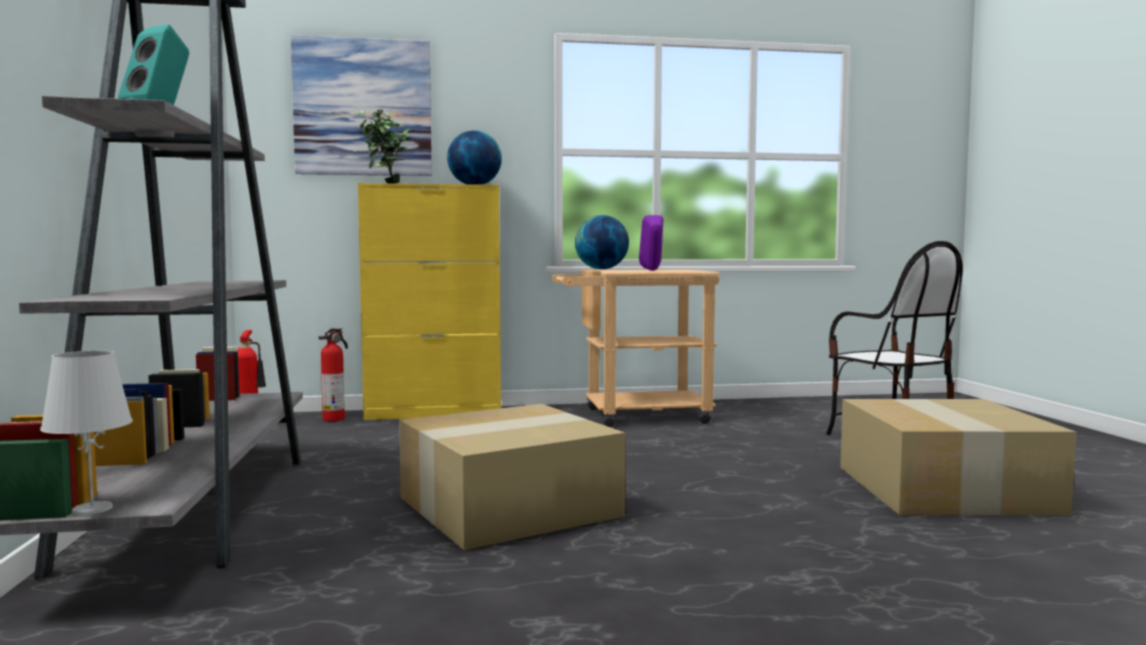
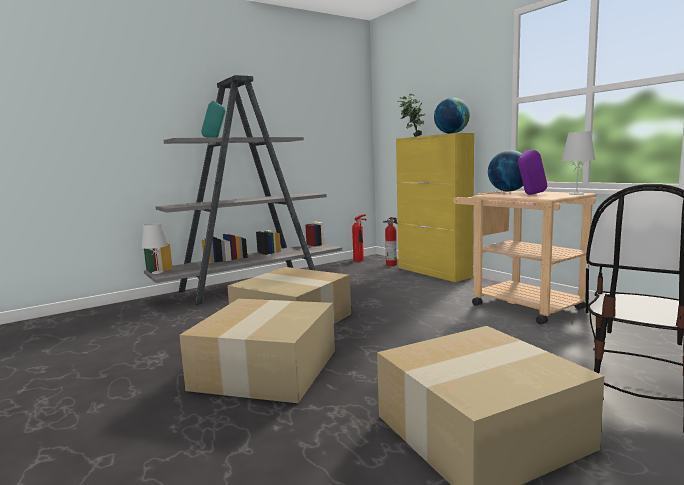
camera: 65 degrees right, 5 degrees up
(363, 107) = (417, 92): picture -> none
(686, 269) = (576, 194): none -> white table lamp
(708, 547) = (265, 368): none -> cardboard box

